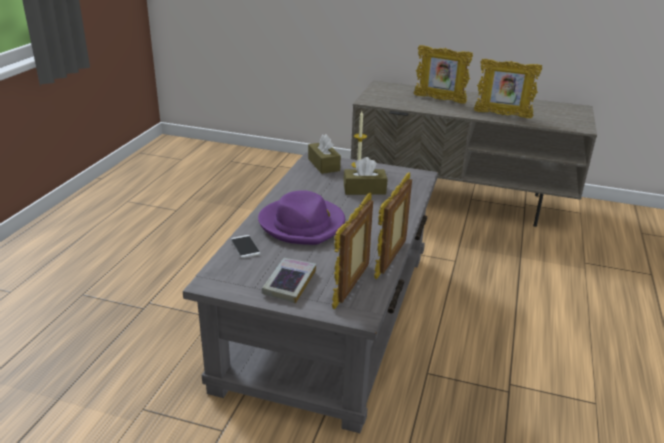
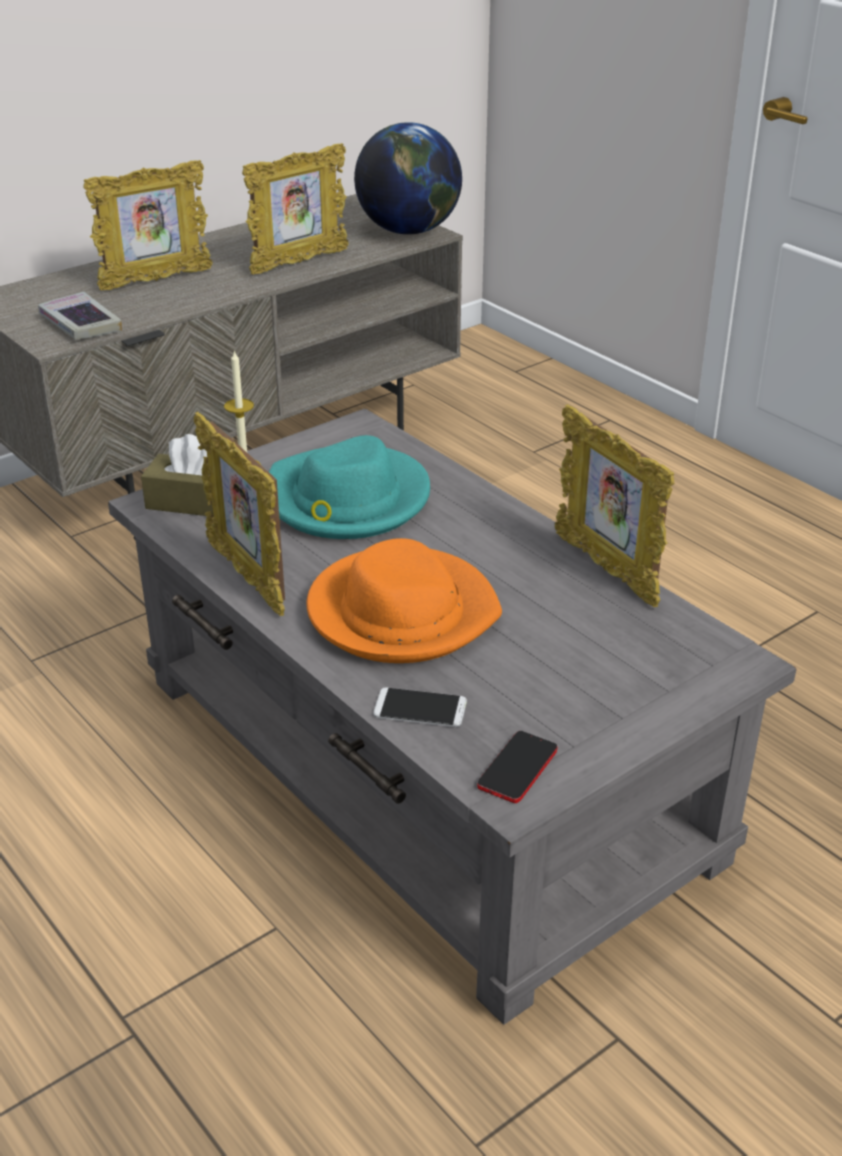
camera: 55 degrees left, 5 degrees up
(228, 279) = (518, 768): none -> phone
(289, 283) = (593, 701): book -> book (80, 324)
(302, 224) = (401, 612): purple hat -> orange hat
(352, 286) = (654, 638): picture frame -> picture frame (247, 578)
(364, 189) = (346, 499): brown tissue box -> turquoise hat
(576, 124) = (409, 230): none -> globe

